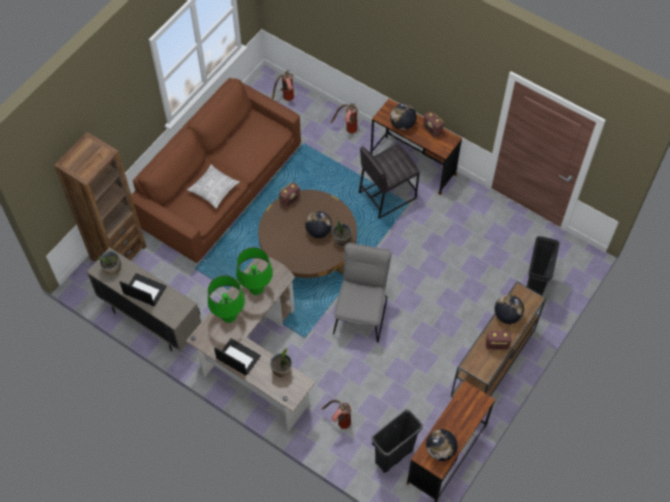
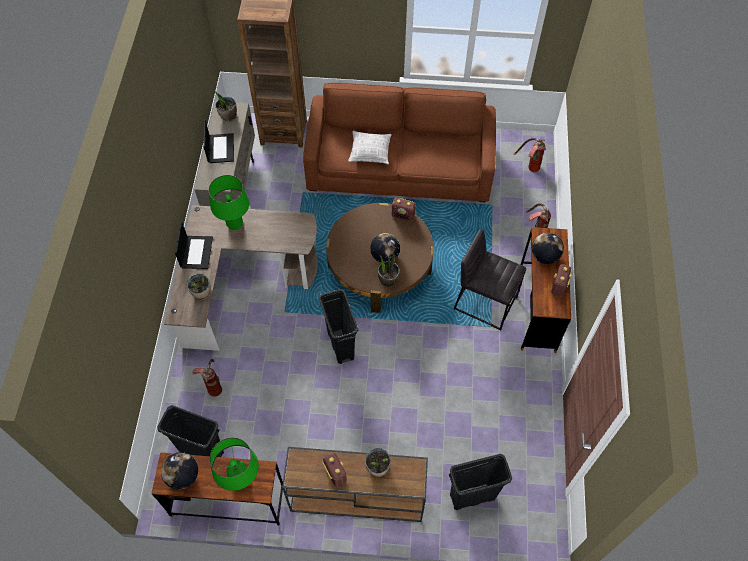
camera: 60 degrees right, 0 degrees up
(256, 288) = (276, 230): green table lamp -> green table lamp (241, 479)
(361, 312) = (340, 345): grey chair -> black trash can
(507, 315) = (378, 467): globe -> potted plant

